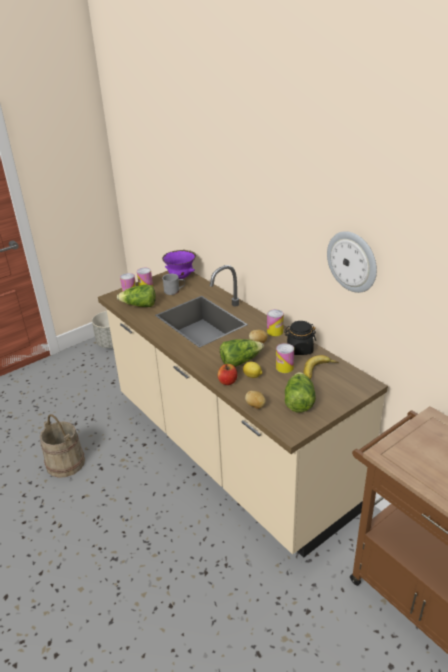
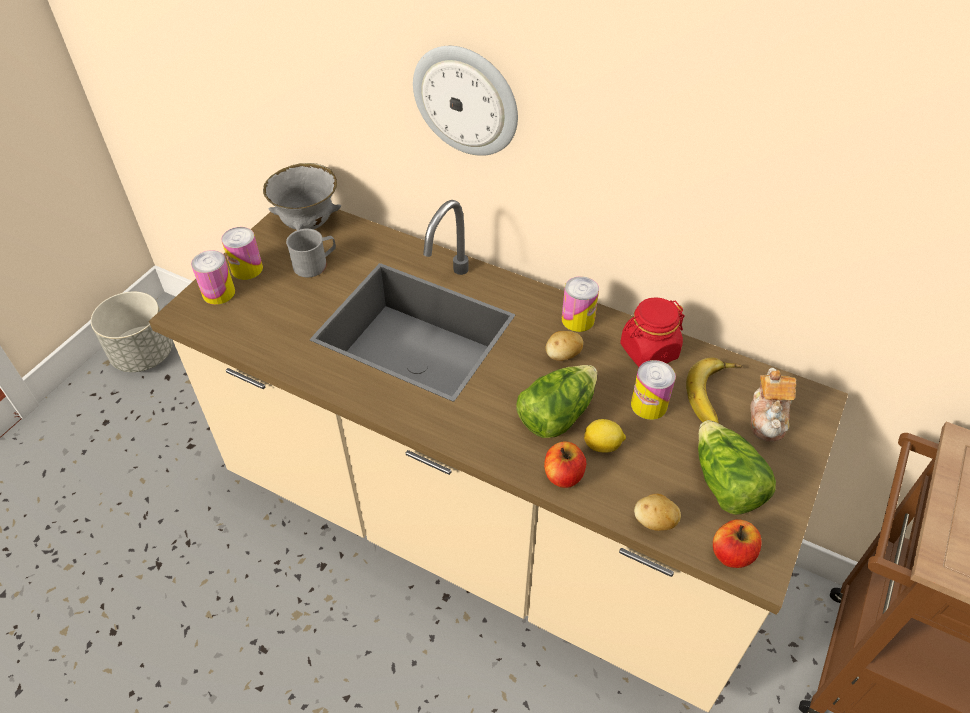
camera: 25 degrees left, 15 degrees up
(65, 463) = (181, 664): beige bucket -> none
(139, 305) = (261, 322): lettuce -> none
(181, 277) = (309, 224): purple bowl -> grey bowl
(282, 425) = (732, 554): none -> apple
(299, 349) = (648, 351): black jar -> red jar
(338, 385) = (768, 418): none -> teapot
(352, 261) = (789, 175): wall clock -> wall clock (466, 100)

